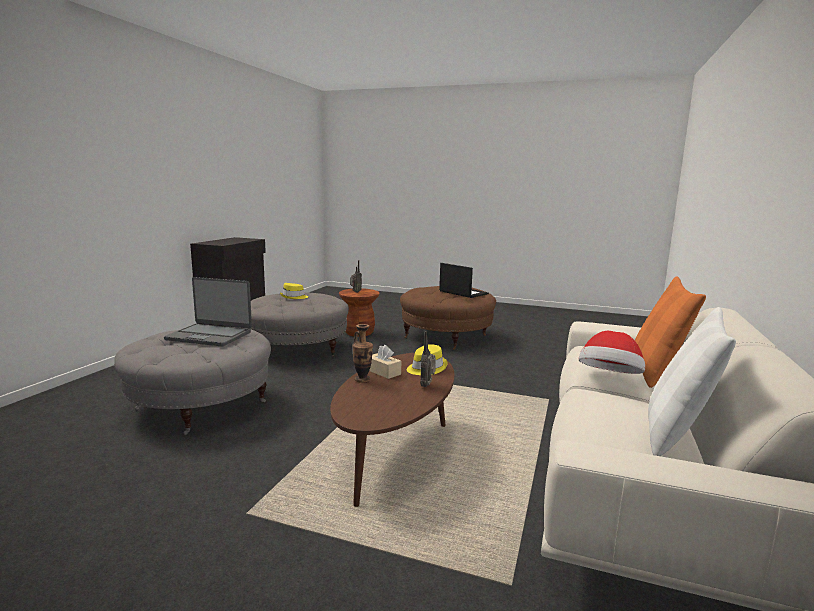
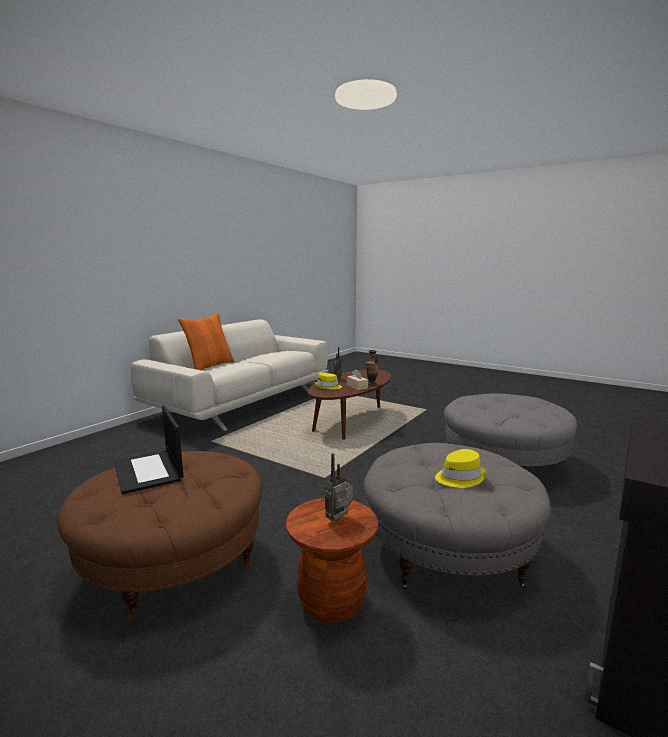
camera: 165 degrees left, 0 degrees up
(210, 336) = (501, 408): laptop -> none
(609, 378) = (249, 361): hat -> none
(677, 433) = (263, 353): white pillow -> none

